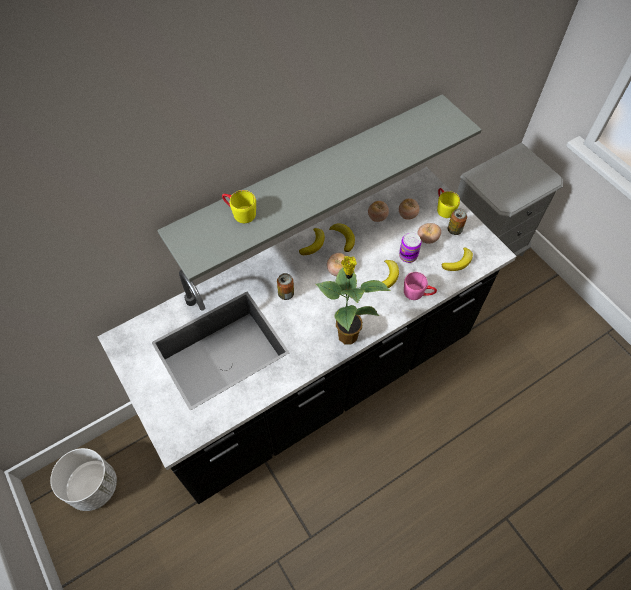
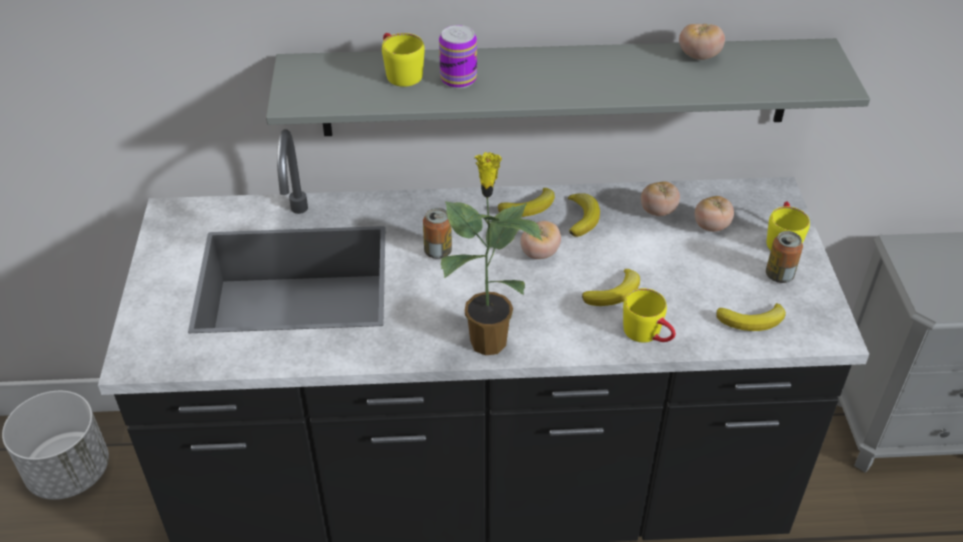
camera: 30 degrees right, 15 degrees down
(408, 255) = (670, 279): can -> can (458, 79)
(418, 293) = (648, 334): pink mug -> yellow mug
(427, 239) = (721, 269): tomato -> tomato (699, 56)

